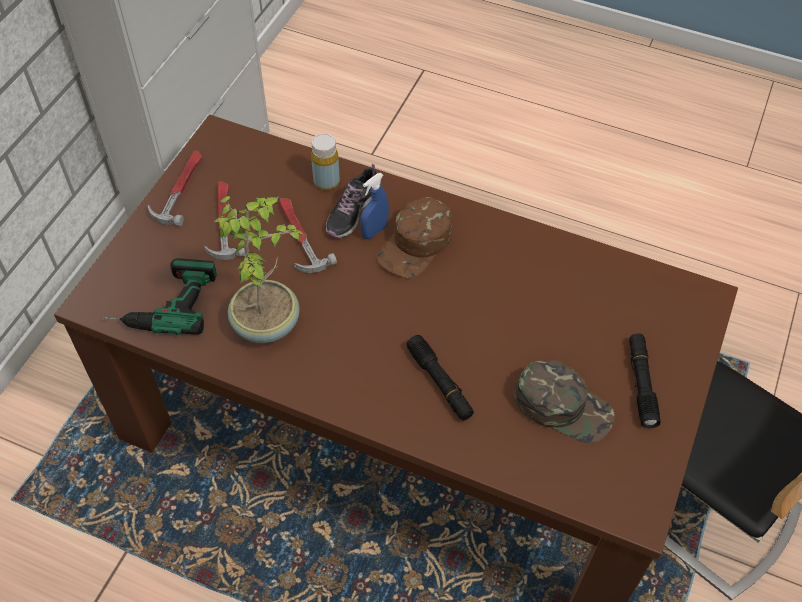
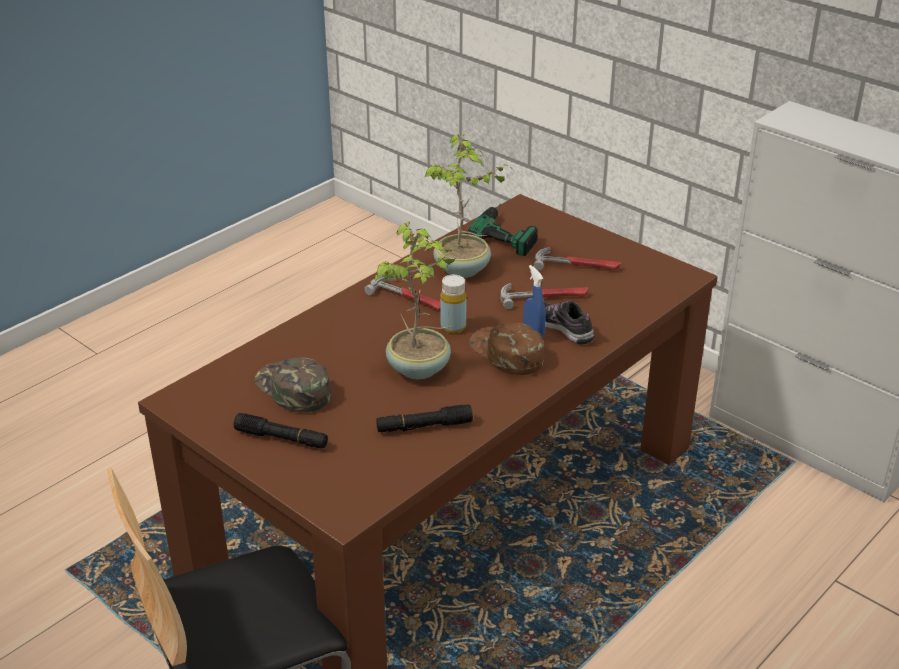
camera: 110 degrees right, 20 degrees down
(180, 189) = (624, 251): hammer -> hammer (410, 298)
(326, 181) = (605, 320): yellow bottle -> yellow bottle (453, 327)
(439, 382) = (357, 335): black flashlight -> black flashlight (424, 426)
(475, 306) = (420, 369): none -> potted plant
(563, 406) = (292, 389): green cap -> green cap turned 90 degrees clockwise

